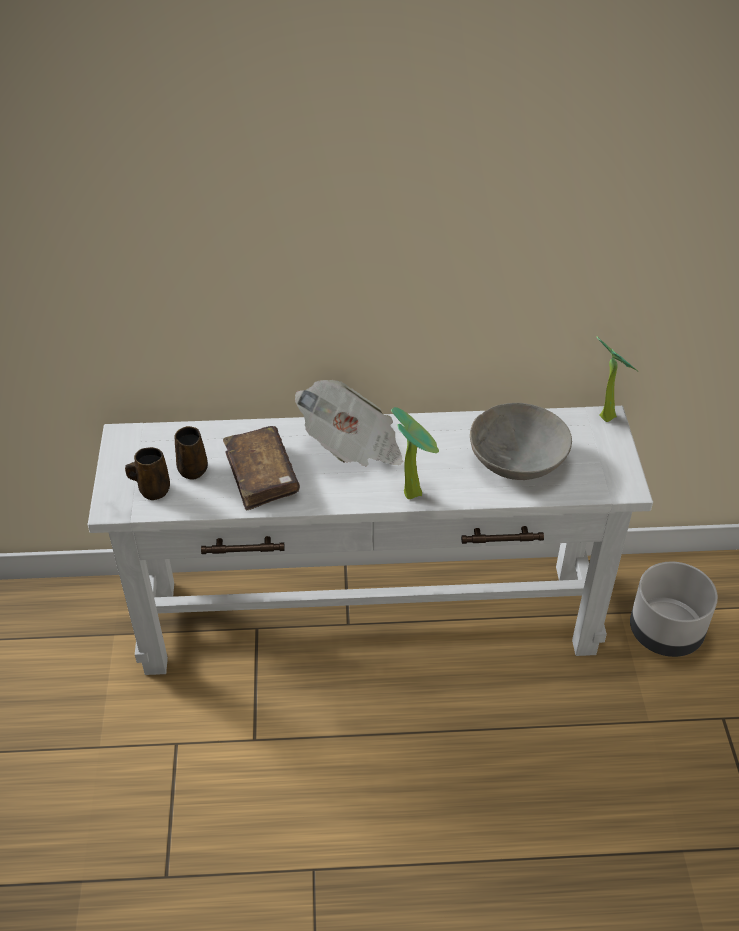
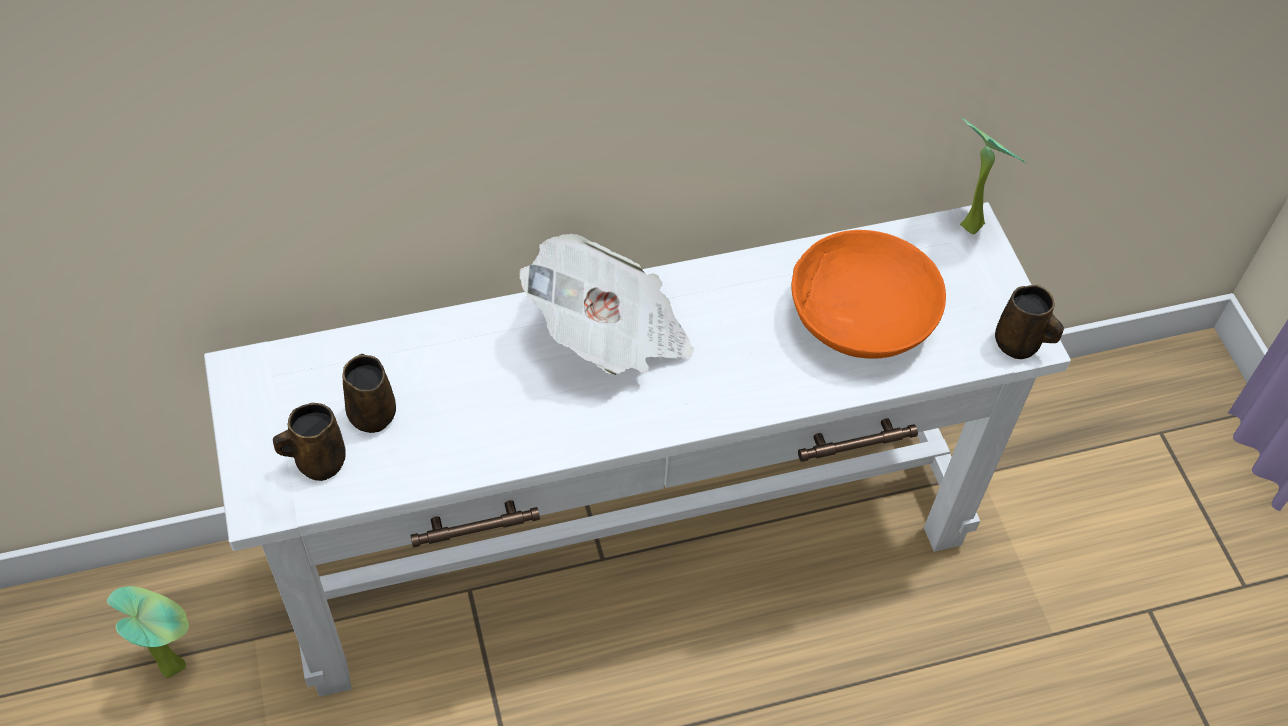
camera: 15 degrees left, 10 degrees up
(261, 475) = (483, 407): brown book -> none
(414, 491) = (723, 398): potted plant -> potted plant (175, 663)
(517, 460) = (861, 319): grey bowl -> orange bowl
(619, 488) = (1019, 344): none -> brown mug
(665, 632) = (1046, 493): grey planter -> none

